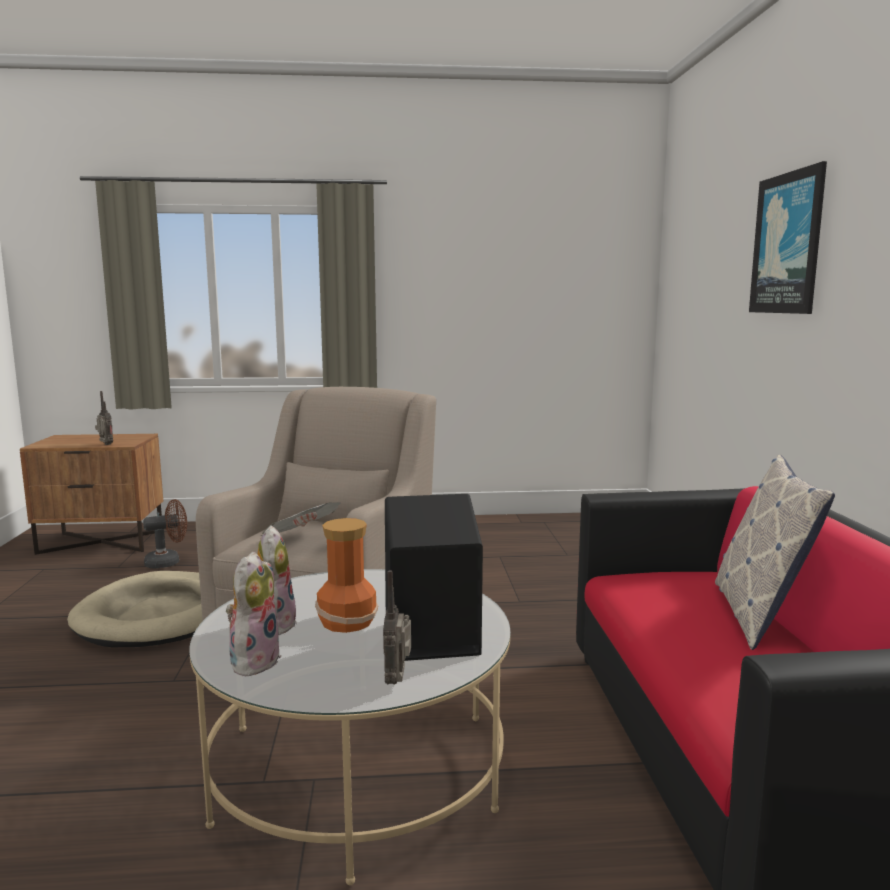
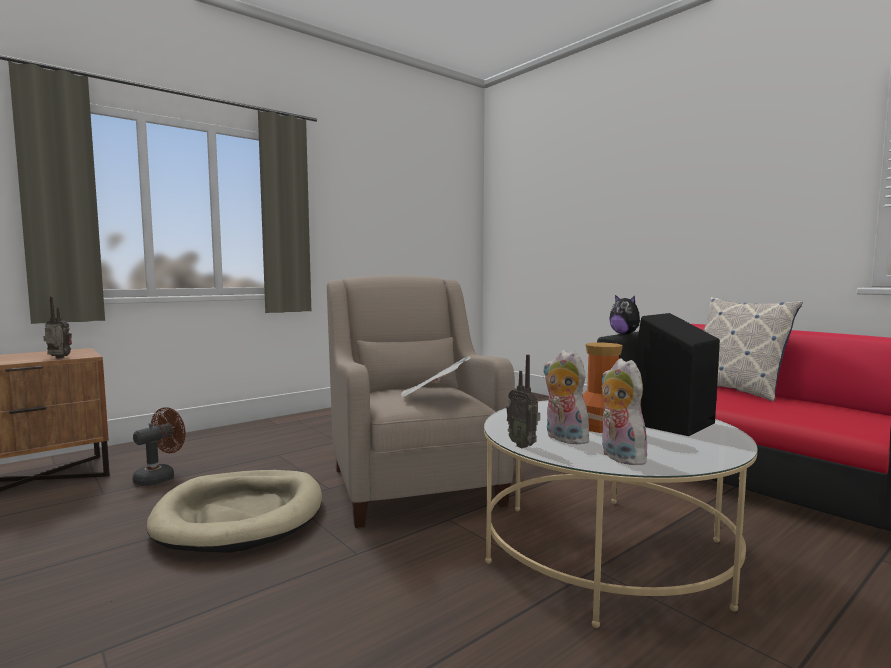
camera: 35 degrees left, 5 degrees down
(398, 680) = (719, 442): radio -> radio (523, 445)
(625, 495) = (625, 334): none -> plush toy
(788, 243) = (630, 186): picture -> none

